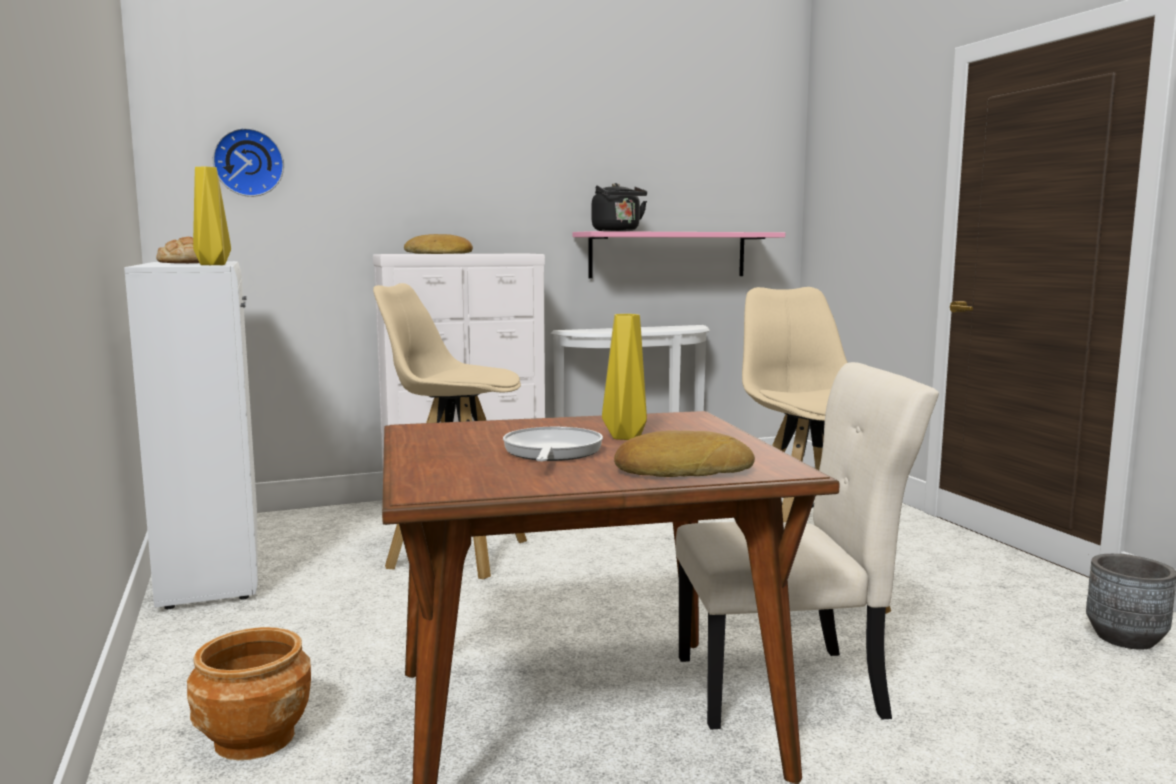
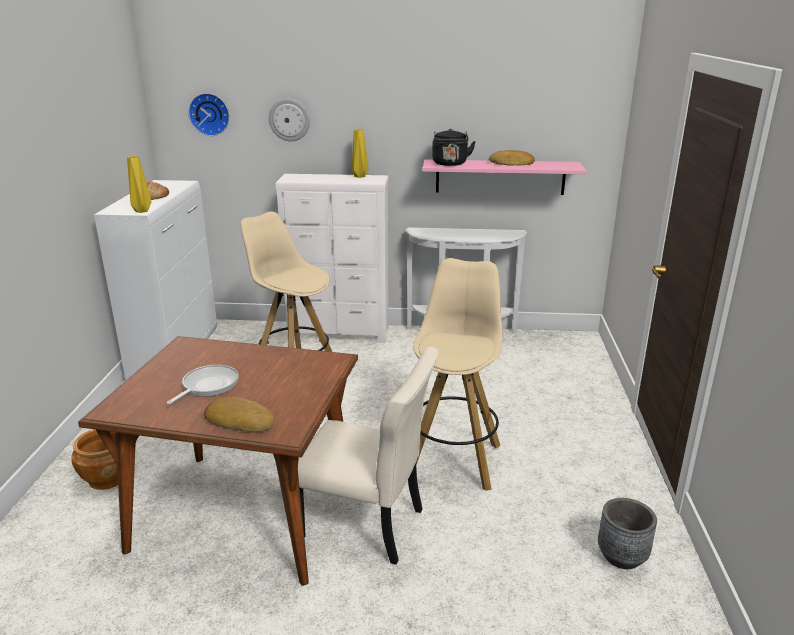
camera: 25 degrees right, 15 degrees up
(379, 174) = (289, 119): none -> wall clock
(440, 253) = (318, 179): bread -> bread (512, 163)
(625, 437) = (264, 378): yellow vase -> yellow vase (359, 176)

